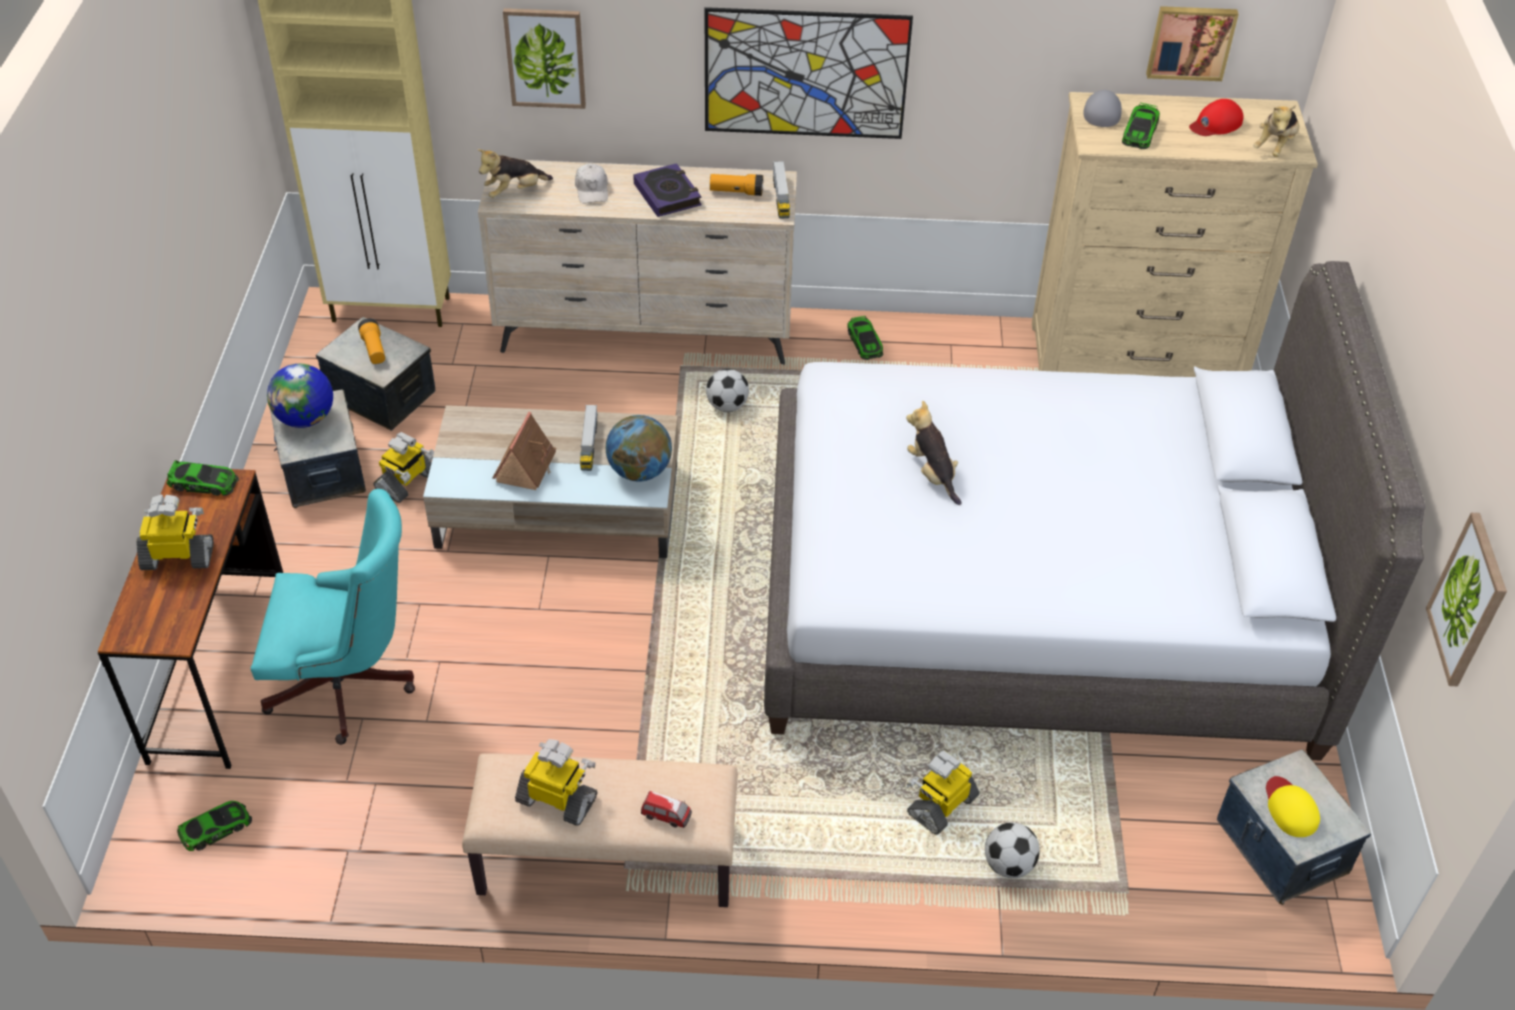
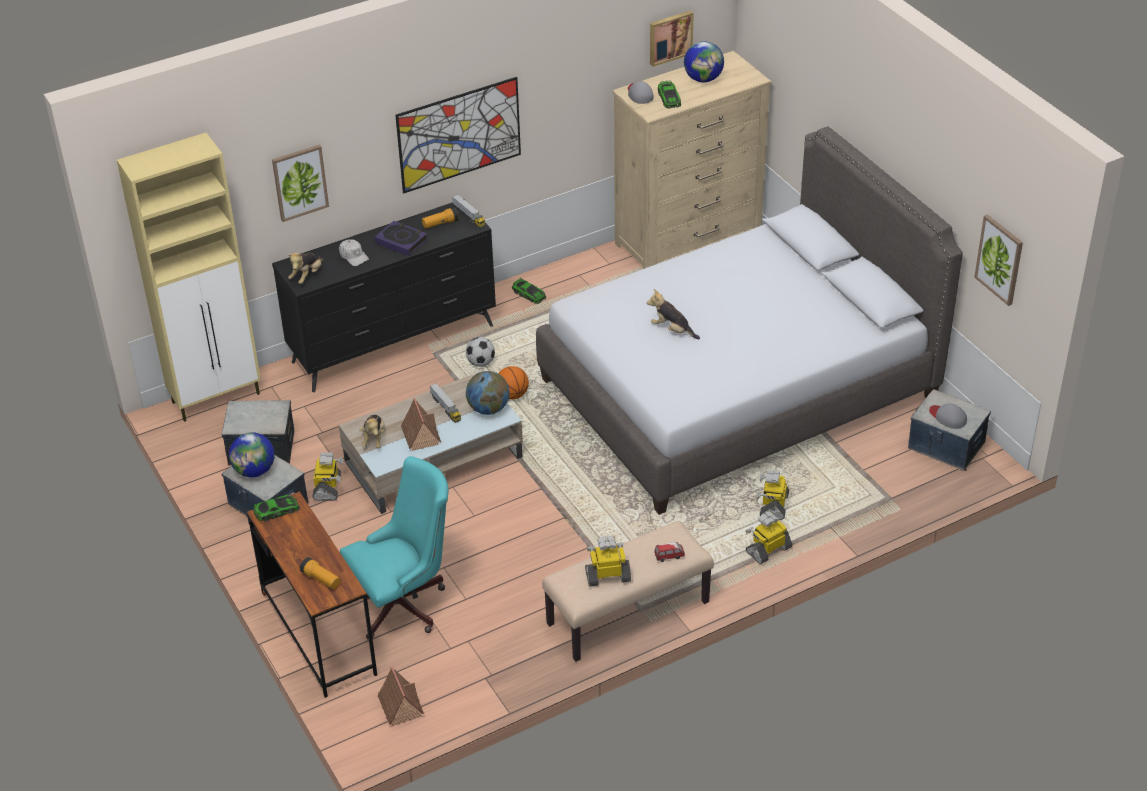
camera: 30 degrees left, 5 degrees down
(179, 556) = (305, 551): toy robot -> toy robot (768, 549)
(216, 828) = (400, 705): toy car -> toy house
(374, 349) = (256, 415): flashlight -> flashlight (321, 579)
(646, 334) = (394, 344): beige dresser -> black dresser
(728, 467) = (512, 395): none -> basketball
(1008, 864) = (827, 515): football -> none
(1215, 124) = (703, 79): red cap -> globe
(1274, 146) = (743, 80): plush toy -> plush toy (374, 439)
(1290, 808) = (948, 417): yellow cap -> grey cap

